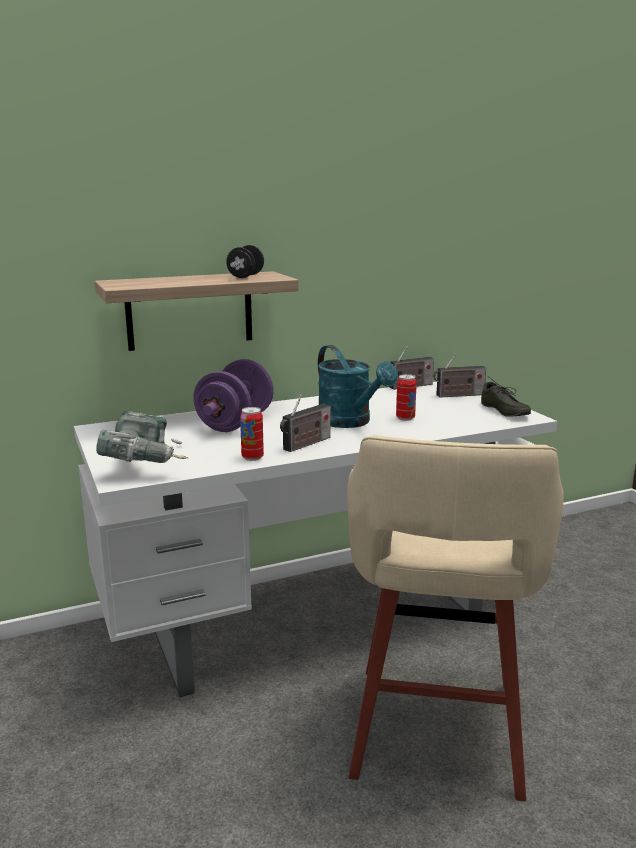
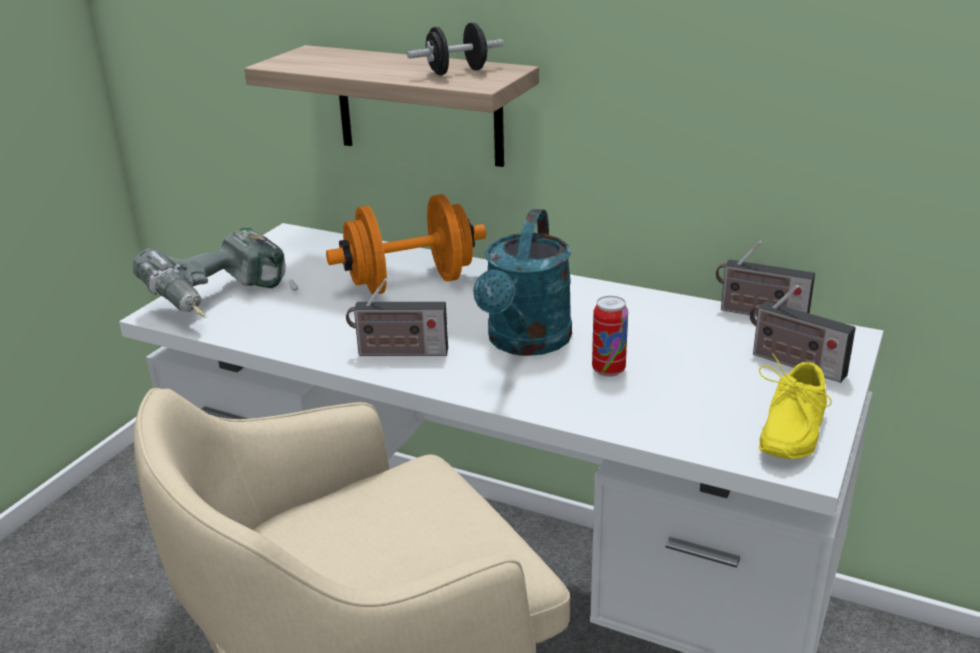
camera: 50 degrees right, 10 degrees up
(235, 423) = (410, 283): purple dumbbell -> orange dumbbell
(252, 457) = (310, 344): can -> none
(502, 411) = (786, 430): grey shoe -> yellow shoe

